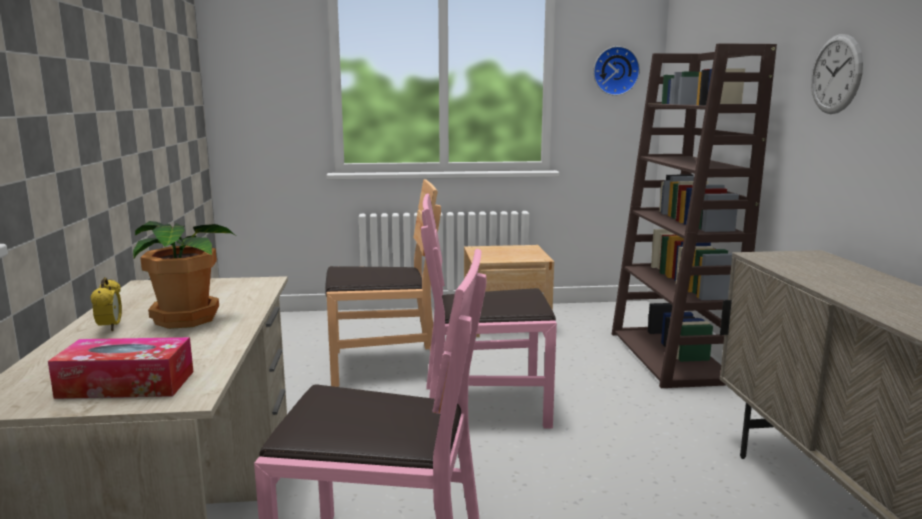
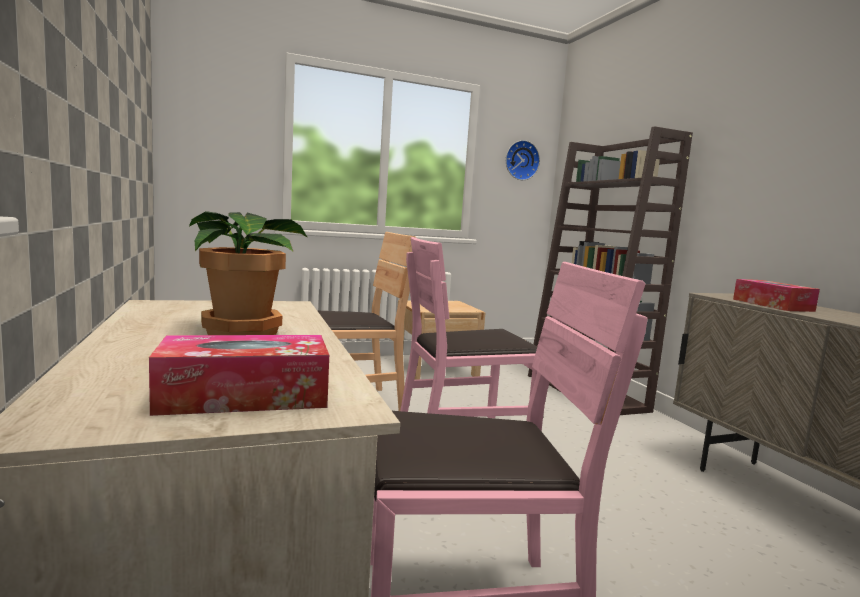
camera: 15 degrees left, 5 degrees down
(110, 328) = (152, 339): alarm clock -> none
(805, 272) = (772, 305): none -> tissue box
(836, 74) = (756, 153): wall clock -> none

